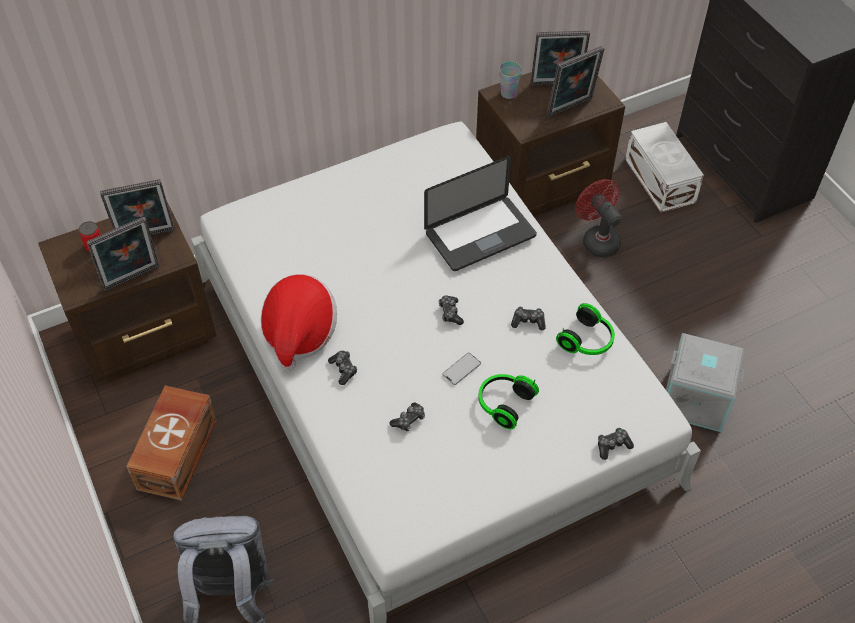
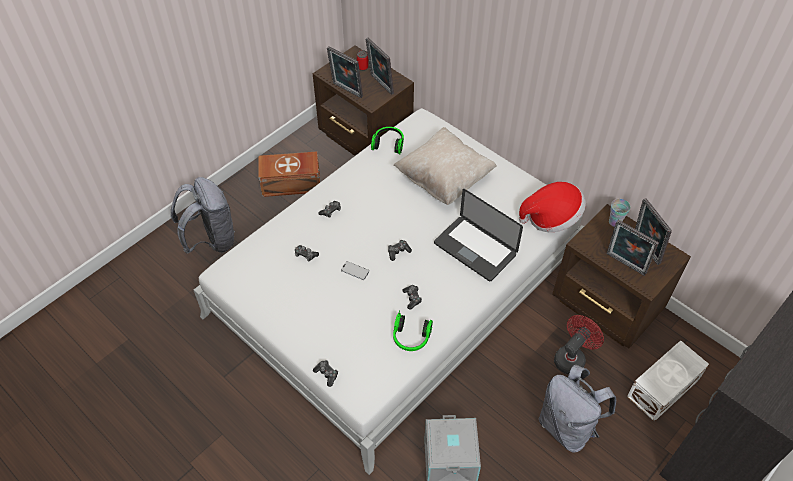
camera: 70 degrees right, 0 degrees up
(299, 333) = (350, 182): hat -> hat (551, 217)
(350, 229) = (444, 179): none -> beige pillow
(503, 403) = (337, 302): headphones -> headphones (388, 144)
(681, 275) = (568, 426): none -> grey backpack

